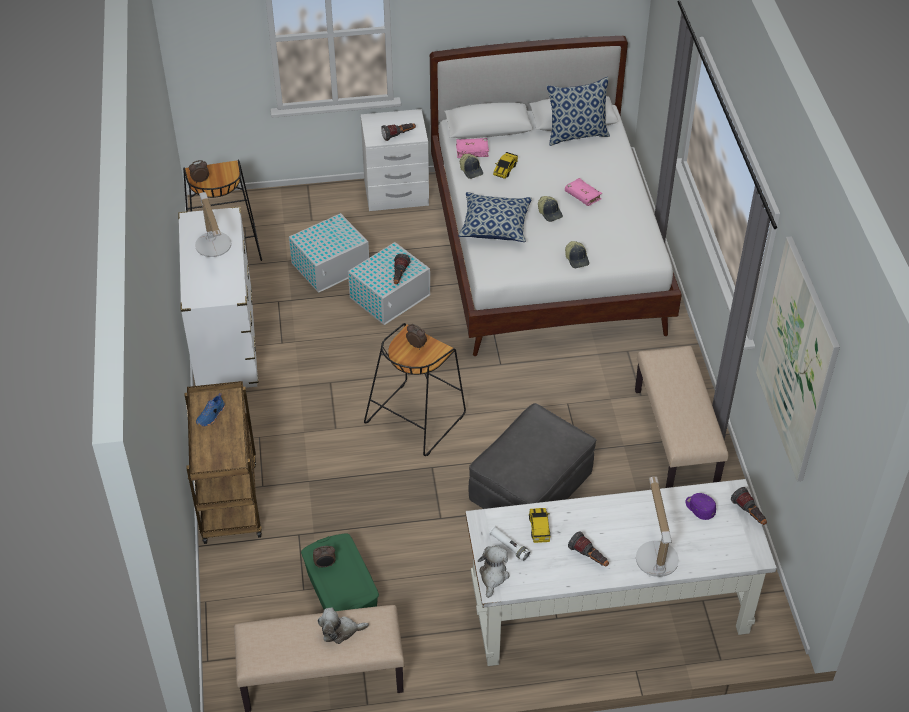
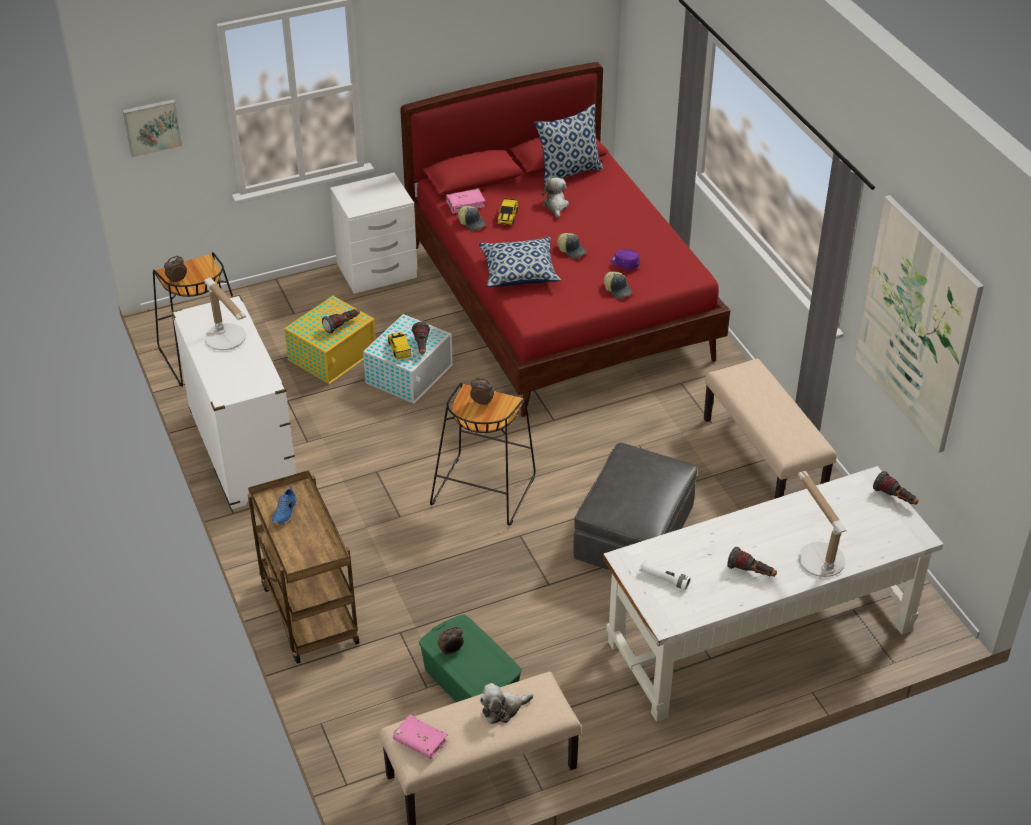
camera: 15 degrees left, 5 degrees down
(199, 42) = (152, 126): none -> picture
(331, 265) = (333, 354): white storage box -> yellow storage box
(399, 136) = (380, 202): flashlight -> flashlight (342, 325)
(493, 576) = (659, 611): plush toy -> plush toy (555, 206)
(539, 528) = (688, 554): toy car -> toy car (399, 349)
(546, 251) = (559, 301): white bed -> red bed
(582, 196) = (599, 229): pink book -> pink book (420, 741)
(699, 508) = (843, 503): purple cap -> purple cap (624, 264)

